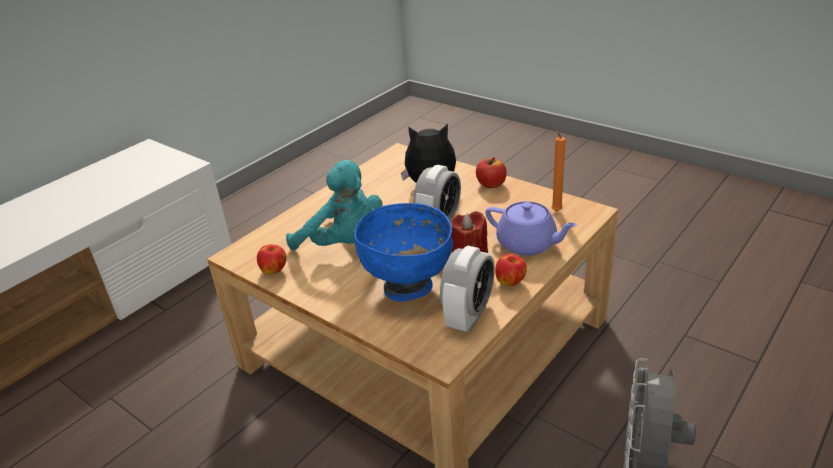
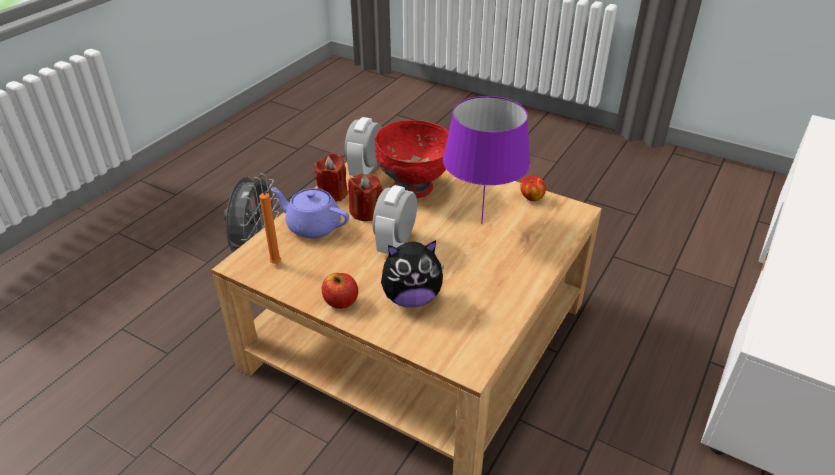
camera: 170 degrees right, 5 degrees up
(345, 244) = (481, 222): turquoise plush toy -> purple table lamp
(408, 287) = (413, 188): blue bowl -> red bowl
(510, 282) = (333, 194): apple -> red candle

